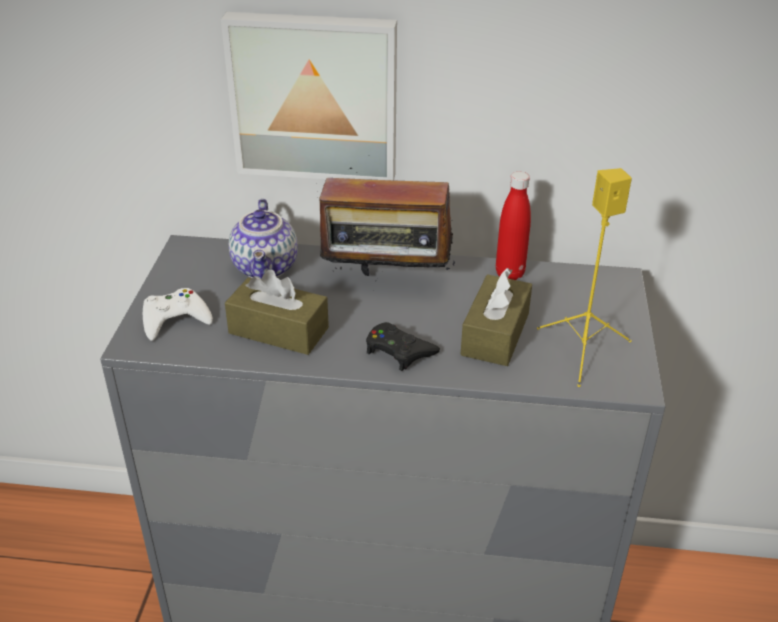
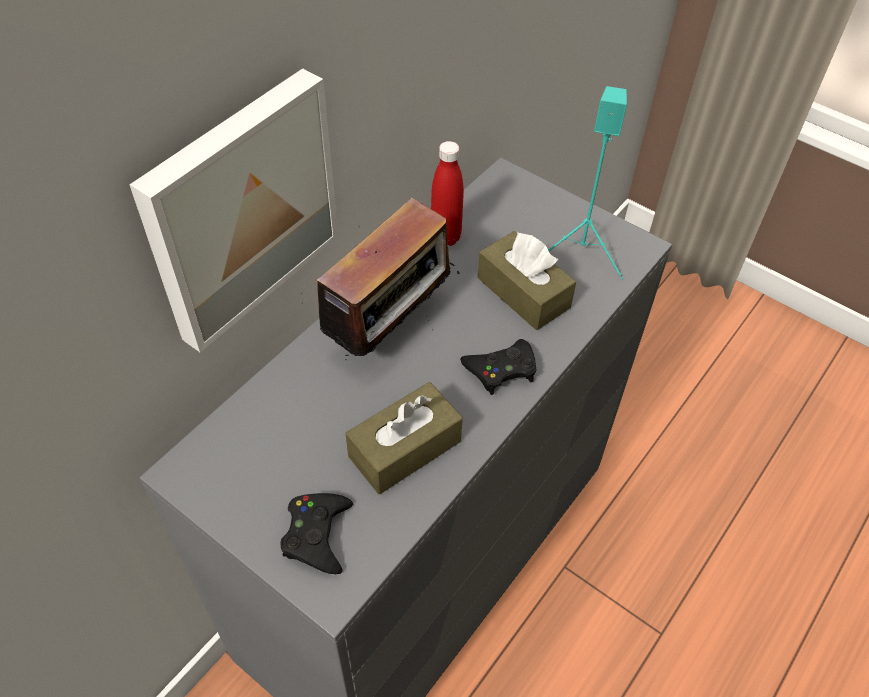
camera: 60 degrees left, 15 degrees up
(175, 319) = (317, 535): white game controller -> black game controller
(267, 268) = (287, 413): teapot -> none
(582, 352) = (582, 252): yellow speaker -> turquoise speaker

